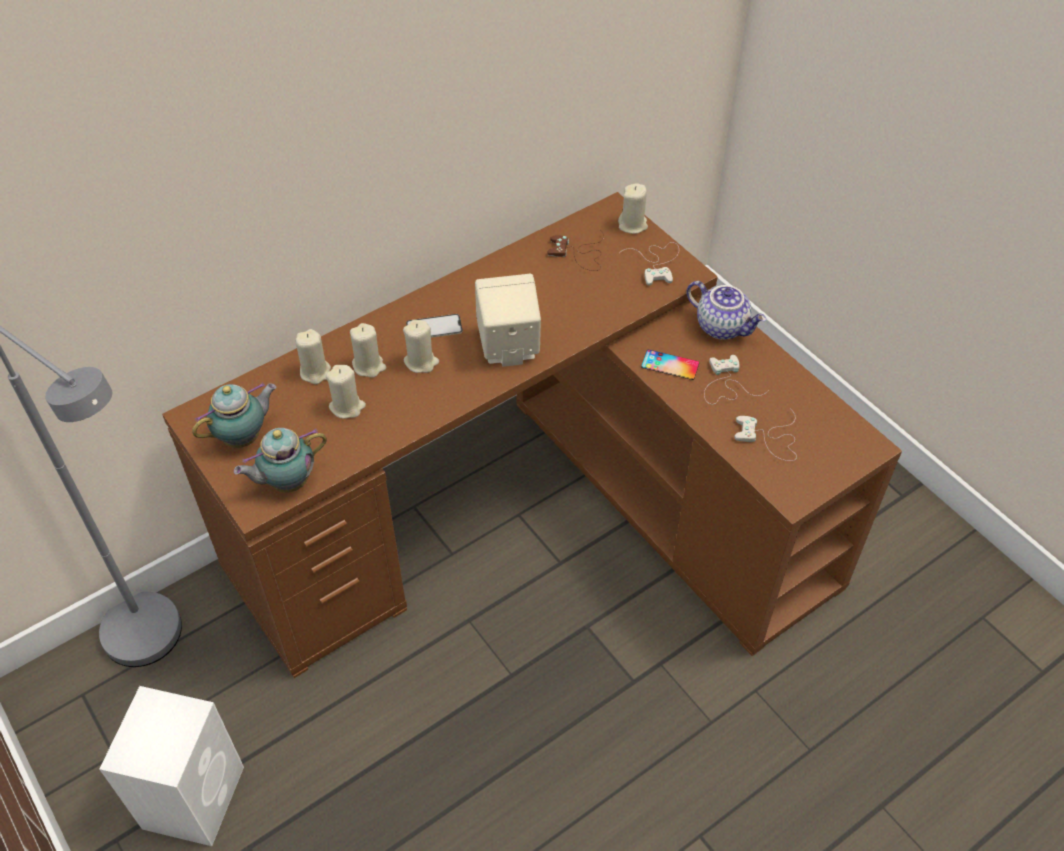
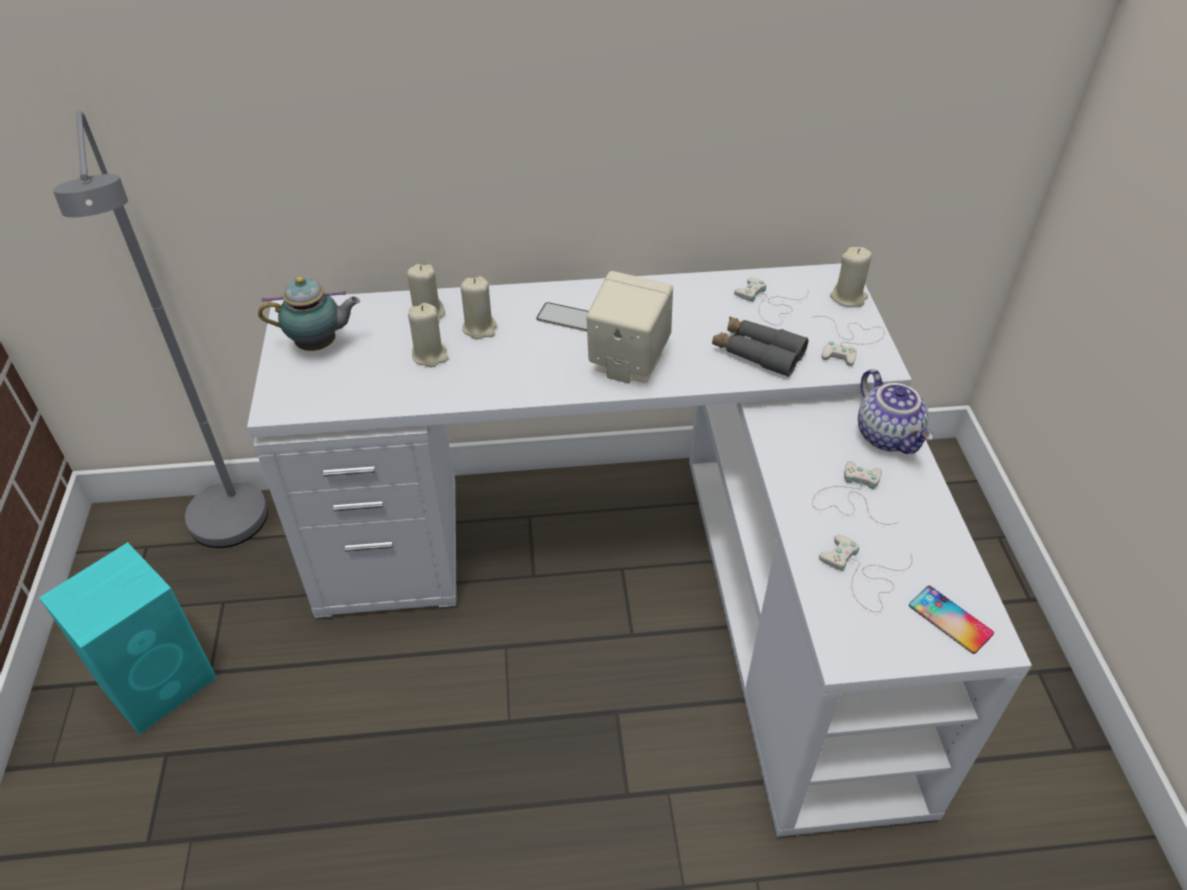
camera: 30 degrees right, 5 degrees down
(195, 795) = (161, 680): white speaker -> turquoise speaker
(287, 482) = (321, 398): teapot -> none
(421, 362) = (531, 343): beige candle -> none
(541, 511) = (645, 576): brown desk -> white desk
(579, 254) = (769, 304): brown game controller -> white game controller
(598, 299) = (757, 353): none -> grey binoculars
(670, 365) = (798, 451): phone -> phone (950, 619)

